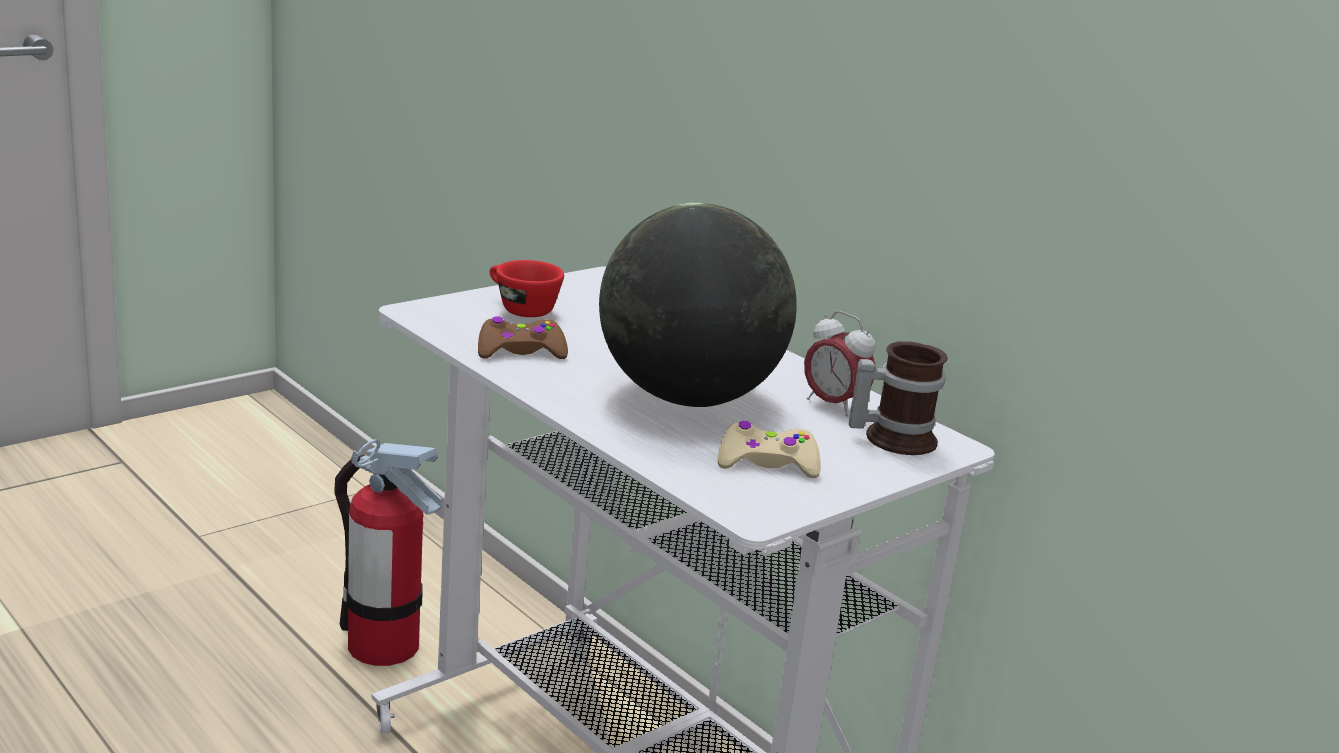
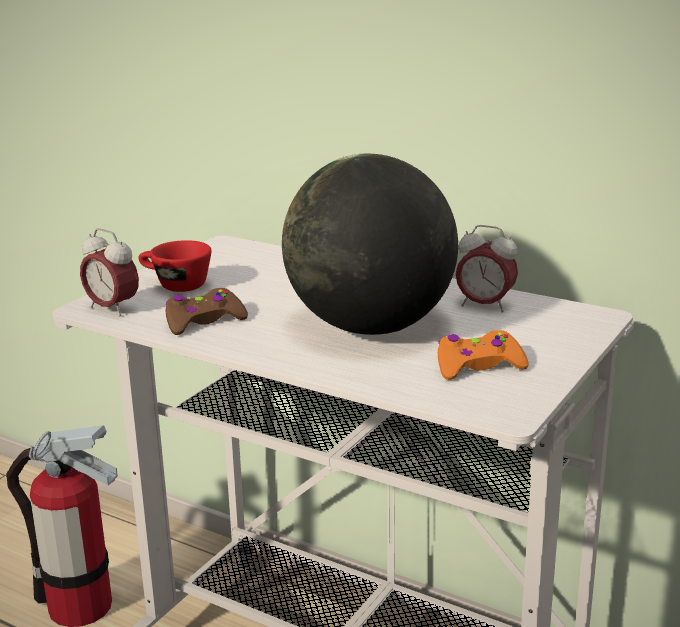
camera: 15 degrees left, 0 degrees up
(439, 318) = (112, 309): none -> alarm clock
(767, 463) = (478, 366): beige game controller -> orange game controller
(892, 437) = (551, 320): mug -> none

